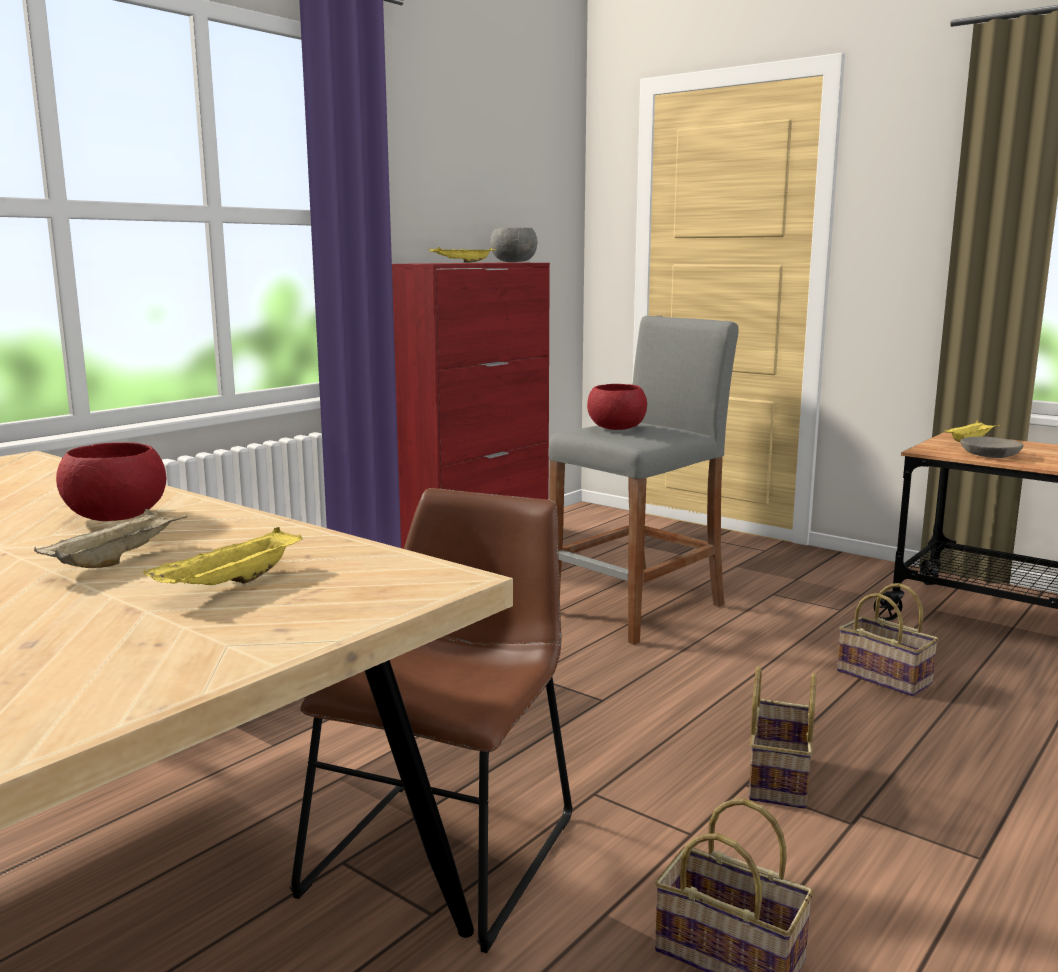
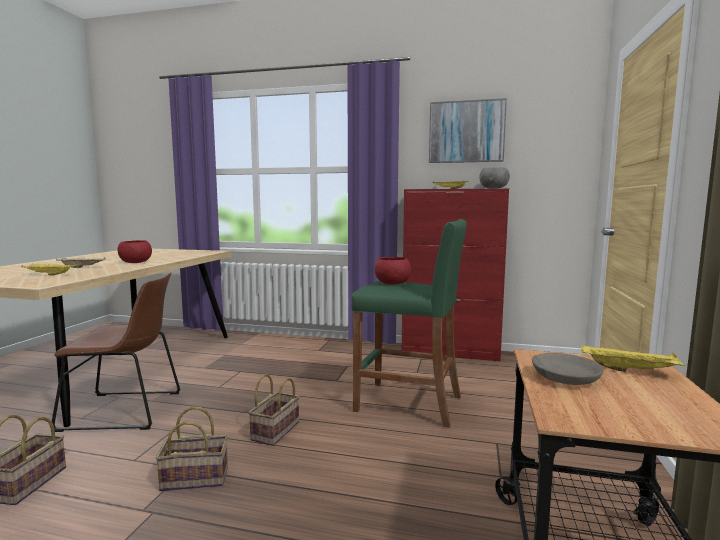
camera: 65 degrees right, 5 degrees down
(460, 159) = (466, 132): none -> picture
(638, 609) = (409, 404): grey stool -> green stool
(886, 677) = (372, 510): basket -> basket (276, 432)

